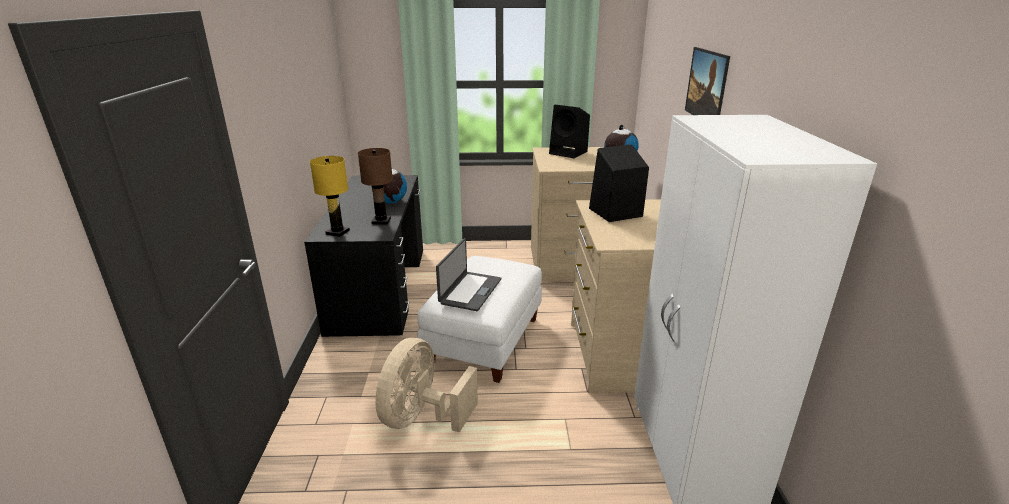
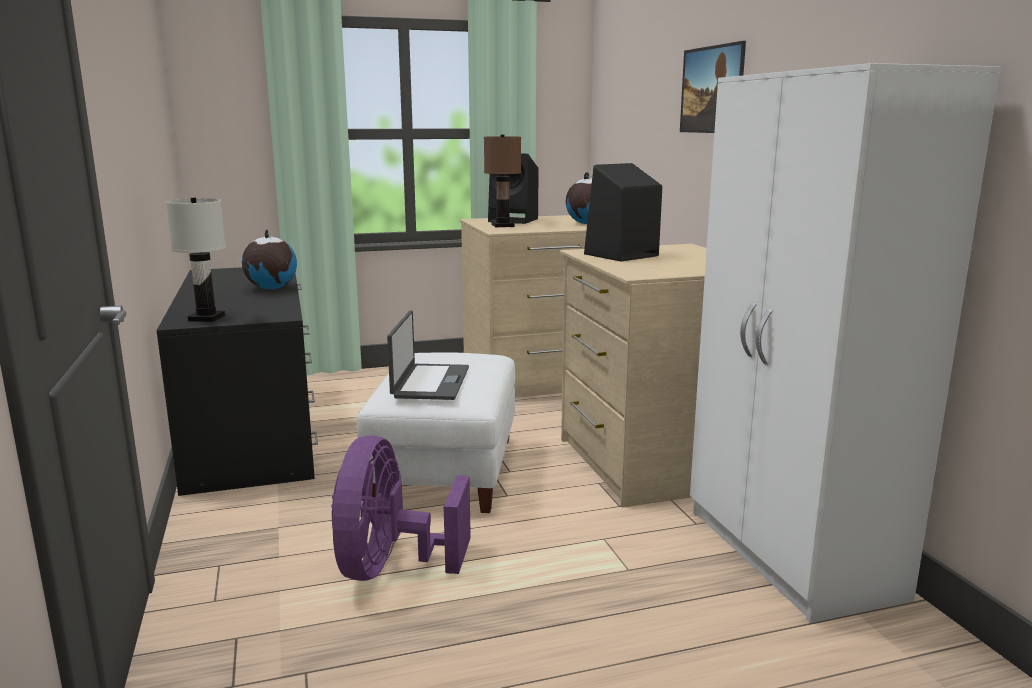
camera: 15 degrees left, 10 degrees down
(338, 232) = (207, 318): yellow table lamp -> white table lamp
(381, 221) = (269, 304): brown table lamp -> brown table lamp (502, 225)
(422, 417) = (390, 567): beige fan -> purple fan

